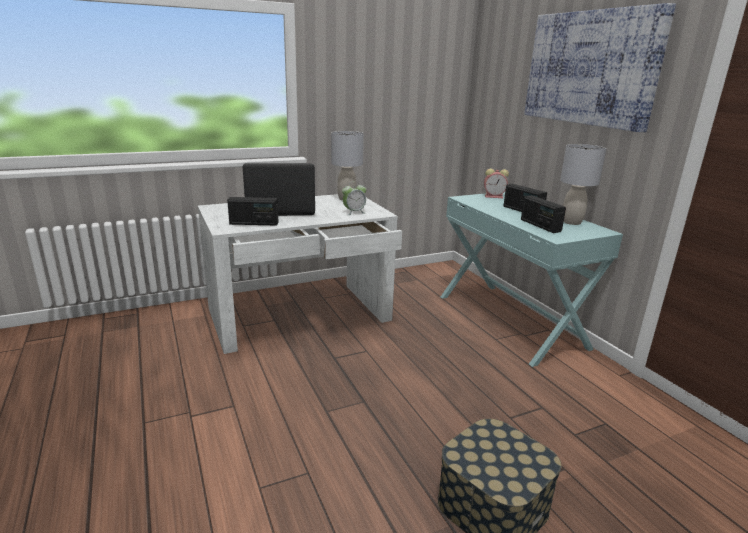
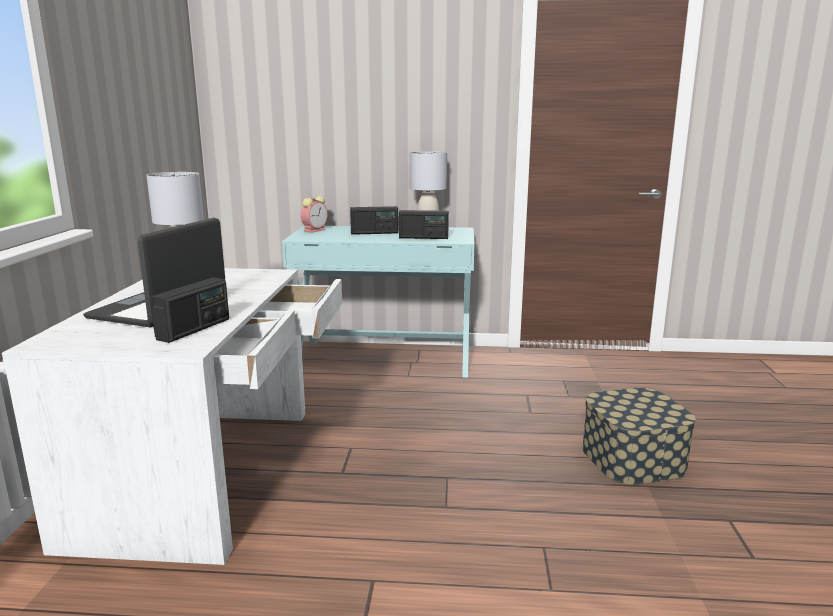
camera: 60 degrees left, 5 degrees down
(354, 212) = (249, 281): alarm clock -> none
(591, 68) = (397, 77): picture -> none

